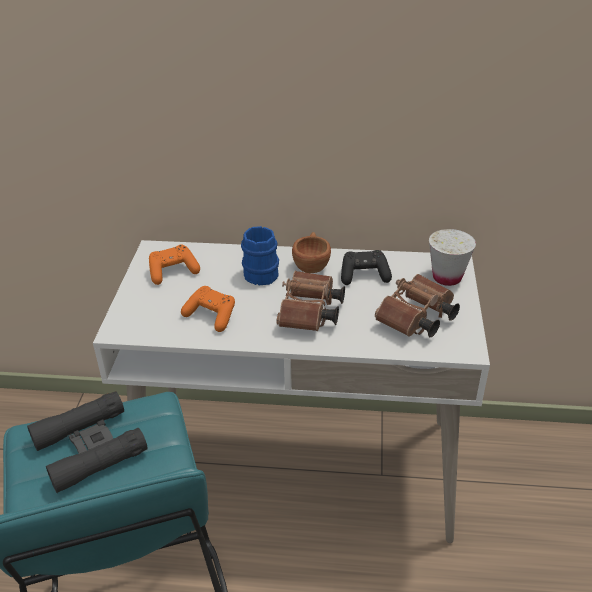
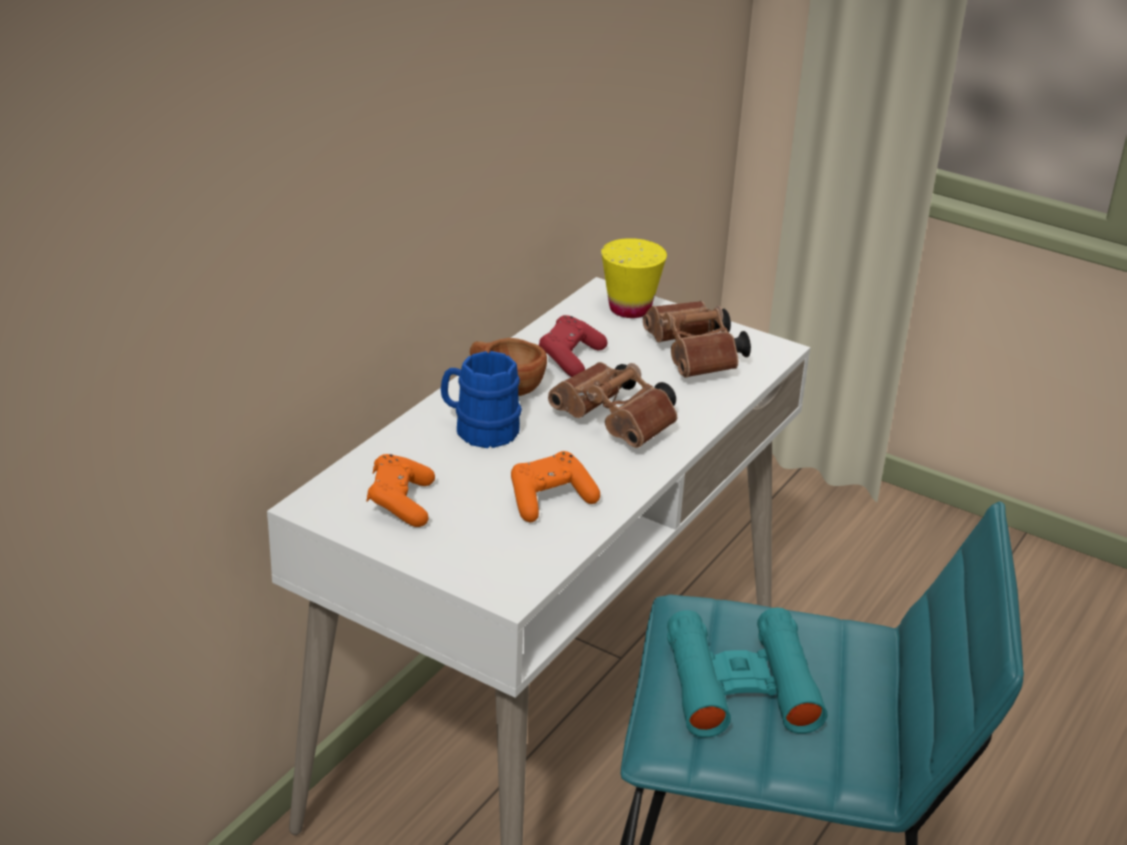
camera: 65 degrees left, 5 degrees down
(89, 447) = (740, 685): black binoculars -> turquoise binoculars
(364, 275) = (570, 359): black game controller -> red game controller
(447, 277) = (630, 309): white cup -> yellow cup

